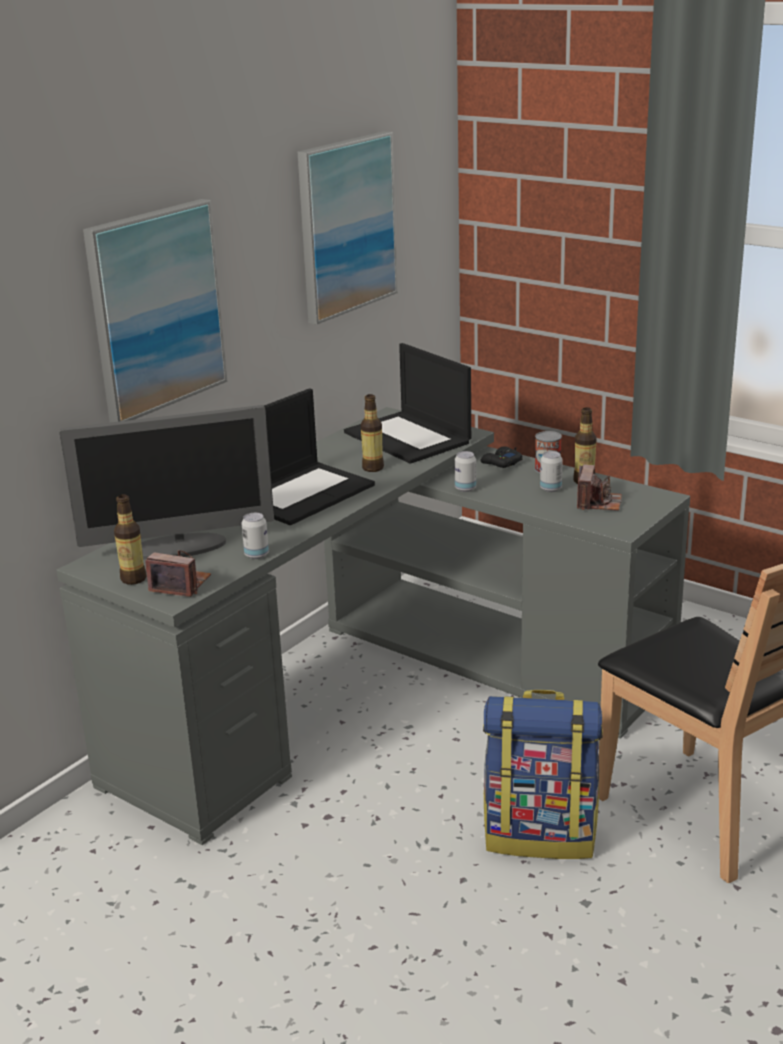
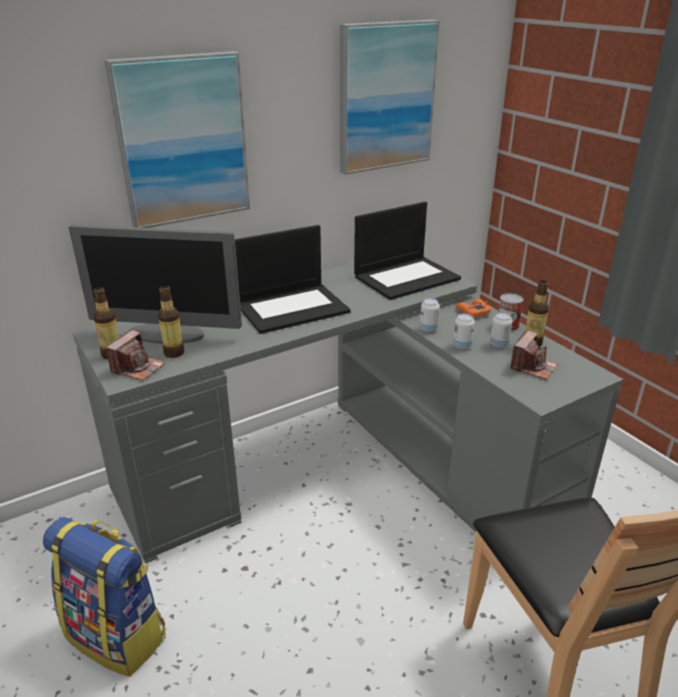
camera: 20 degrees right, 5 degrees up
(180, 585) = (138, 368): camera -> camera turned 75 degrees clockwise
(256, 555) = (214, 354): can -> can (462, 346)
(373, 468) = (360, 297): bottle -> bottle (174, 353)
(409, 438) = (407, 277): laptop -> laptop turned 105 degrees counterclockwise
(501, 462) = (472, 312): black game controller -> orange game controller
(541, 834) = (397, 646): backpack -> backpack (118, 635)

